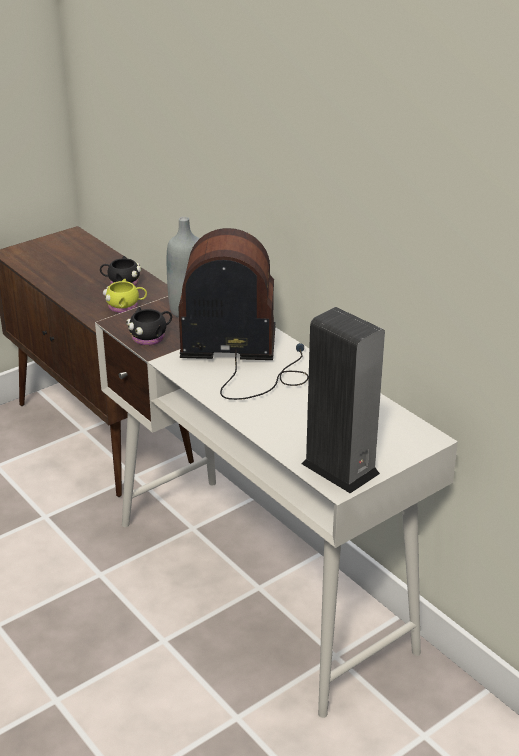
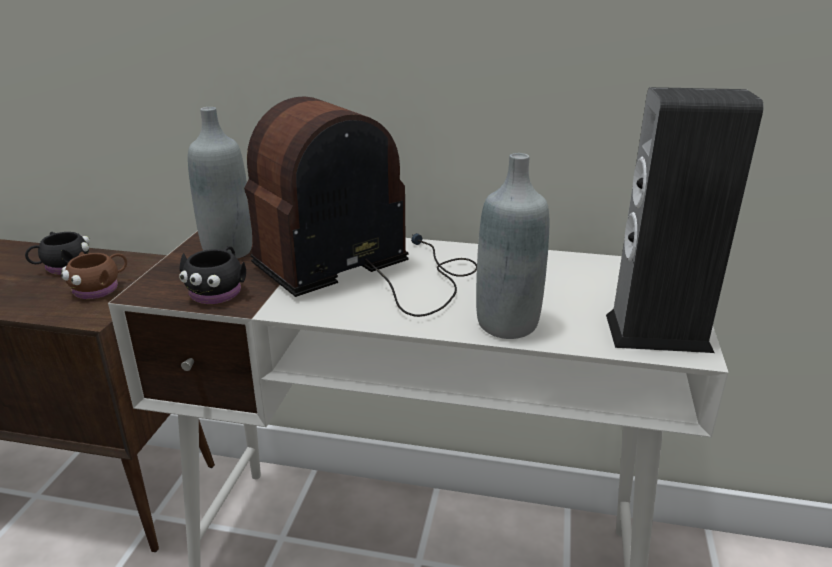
camera: 40 degrees left, 5 degrees down
(125, 307) = (100, 288): yellow mug -> brown mug
(266, 424) = (507, 324): none -> grey bottle

